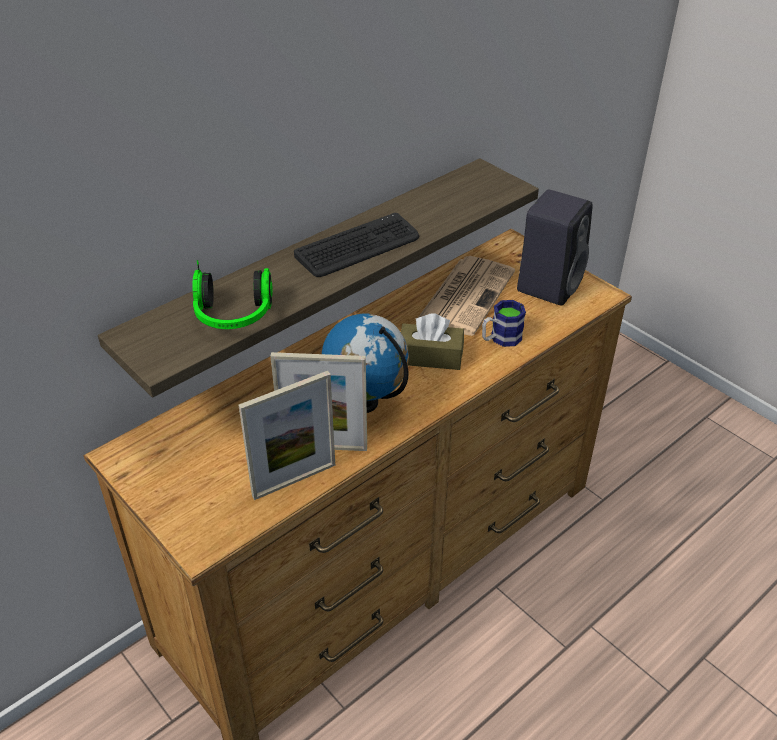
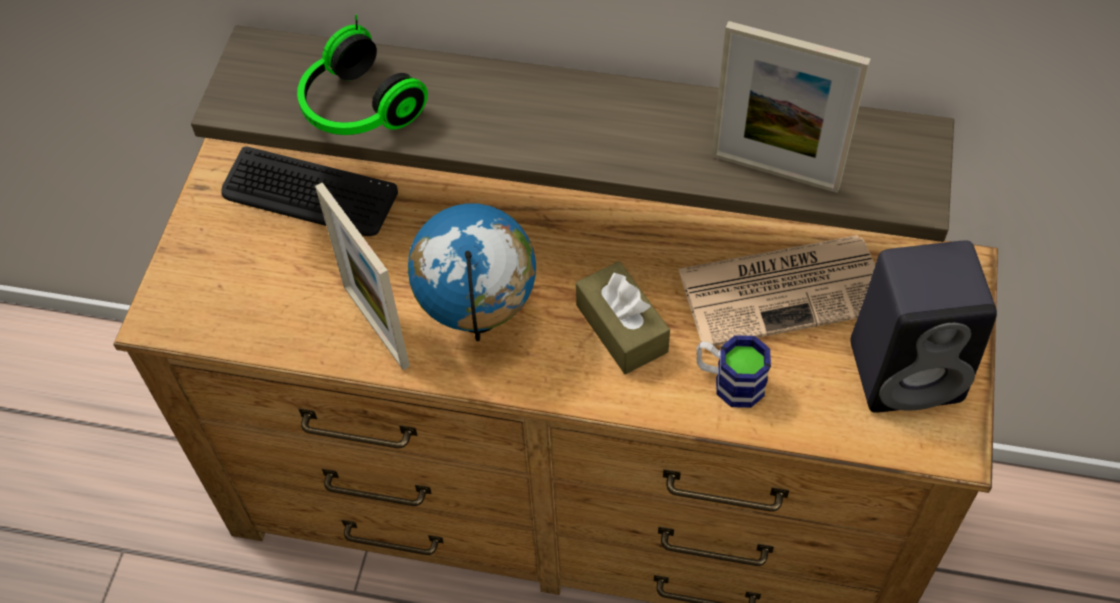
camera: 55 degrees right, 15 degrees up
(294, 480) = (305, 334): picture frame -> picture frame (775, 171)
(358, 247) = (597, 127): keyboard -> keyboard (309, 194)

